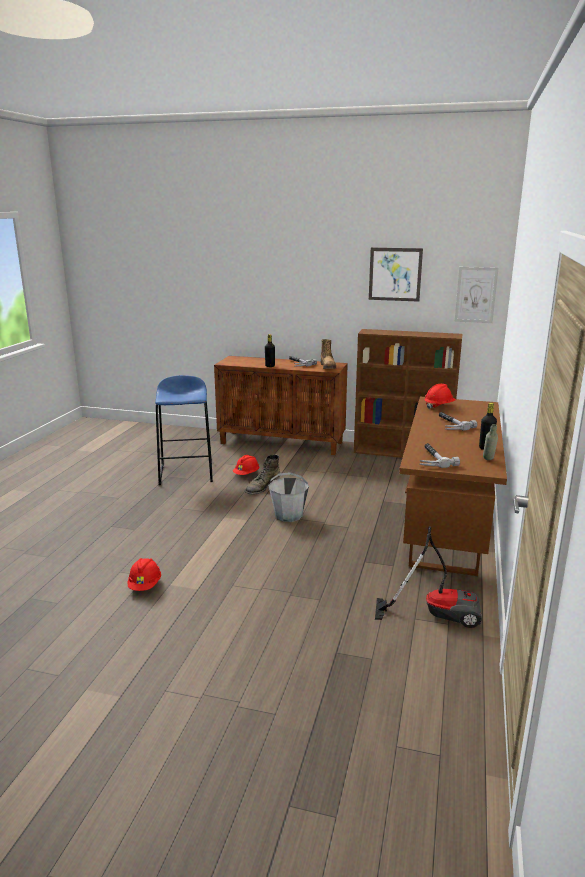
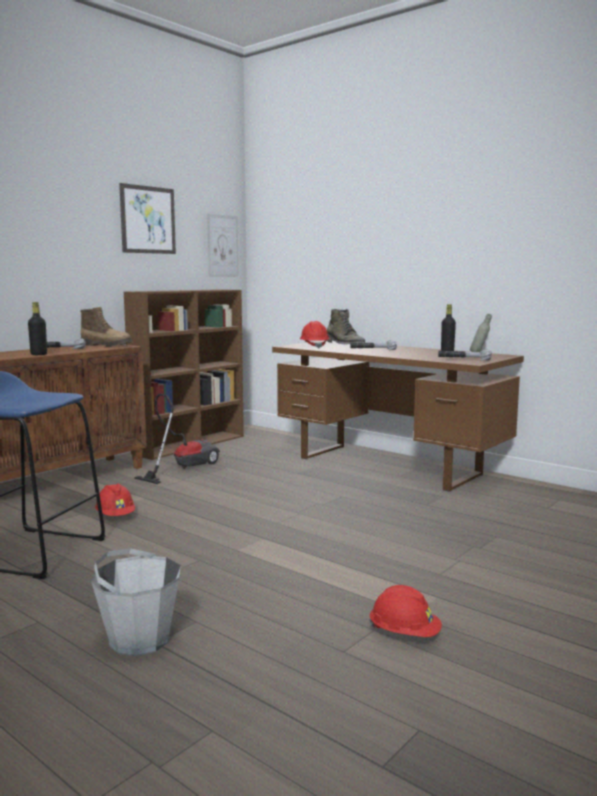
camera: 65 degrees left, 10 degrees down
(262, 487) = (173, 515): green boot -> green boot (344, 344)
(288, 515) = (278, 515): grey bucket -> grey bucket (139, 639)
(436, 612) = (539, 499): vacuum cleaner -> vacuum cleaner (183, 467)

